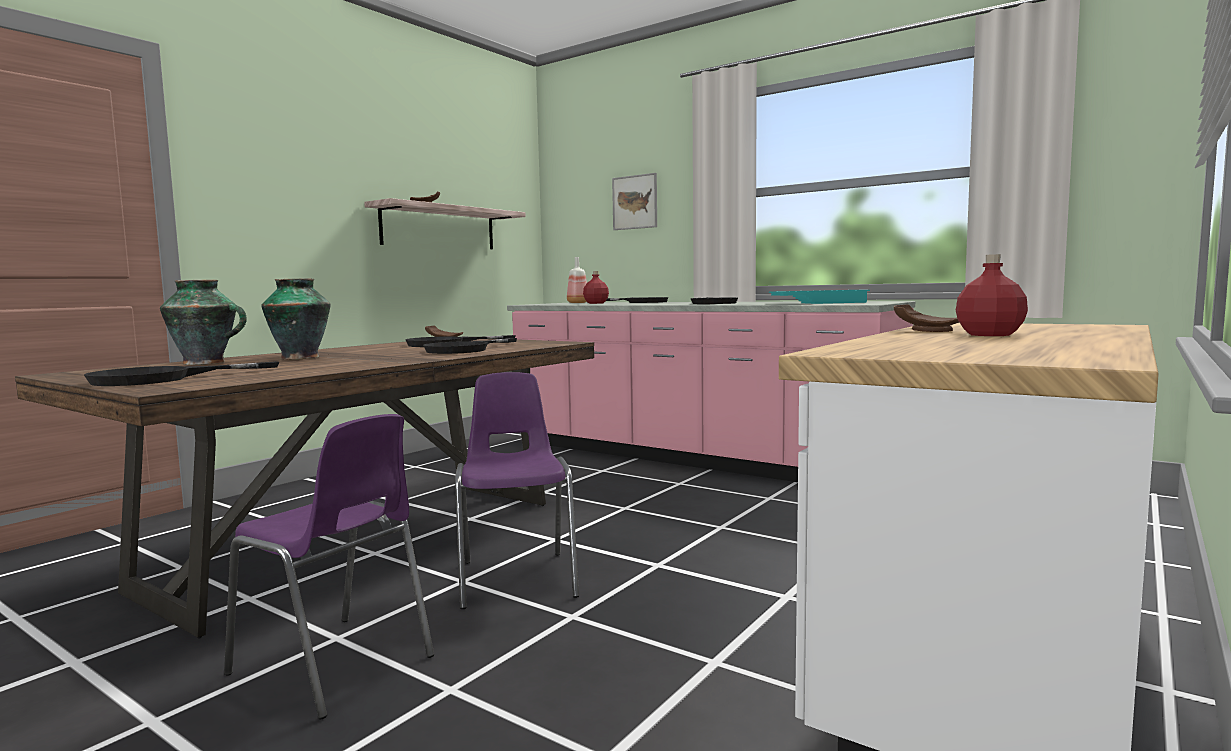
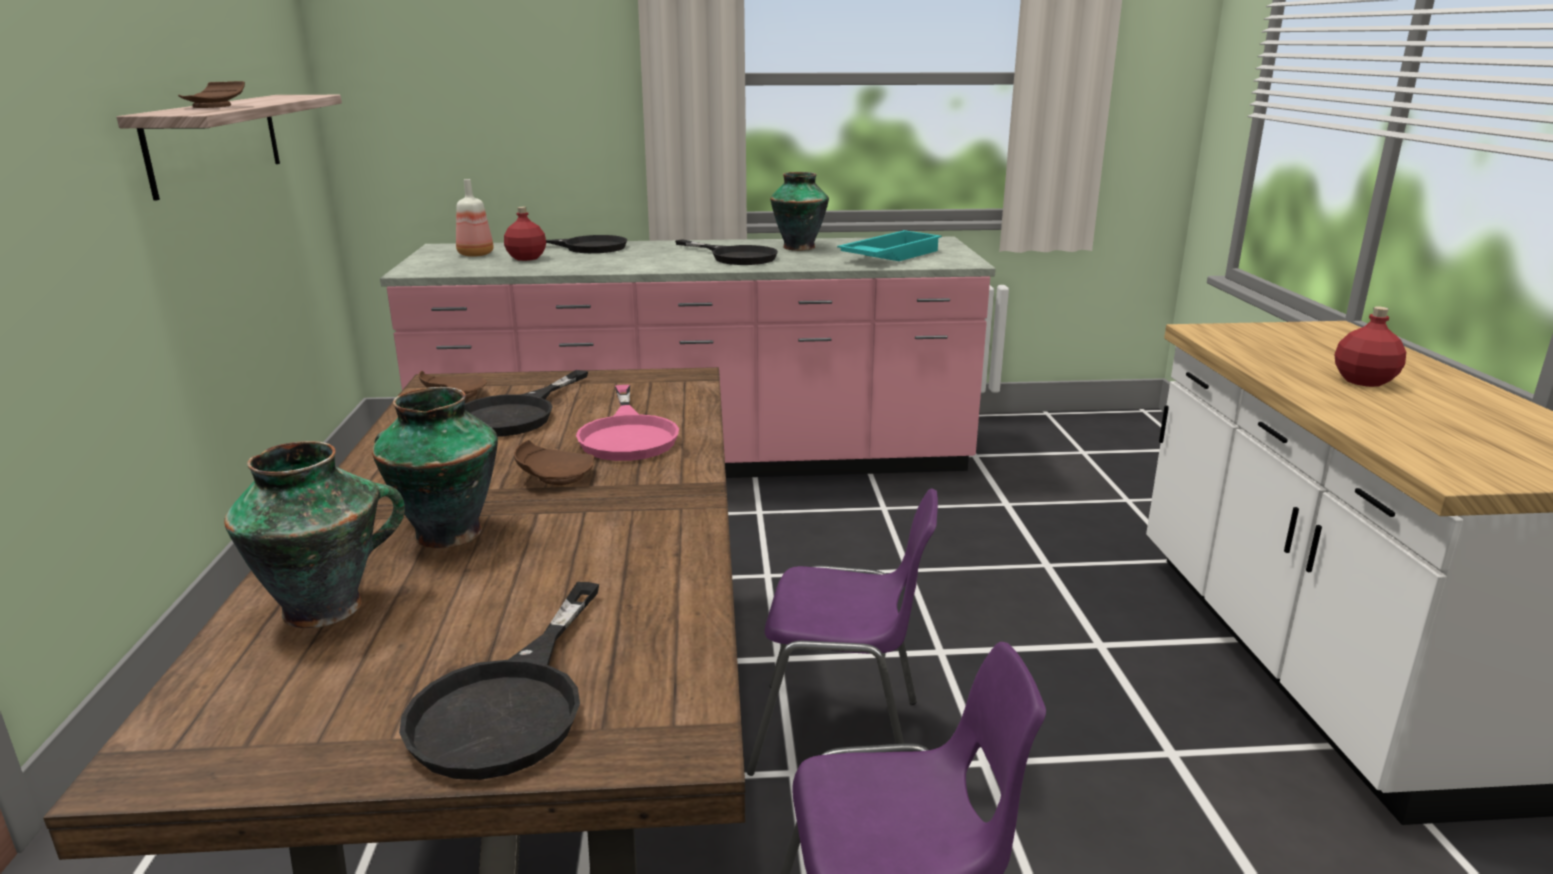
camera: 40 degrees left, 15 degrees up
(465, 349) = (628, 434): black frying pan -> pink frying pan
(517, 577) = (841, 737): purple chair -> purple chair turned 150 degrees clockwise
(635, 202) = (521, 76): picture -> none
(769, 302) = (798, 247): none -> vase
(926, 330) = (1276, 369): brown plate -> brown plate (554, 477)

